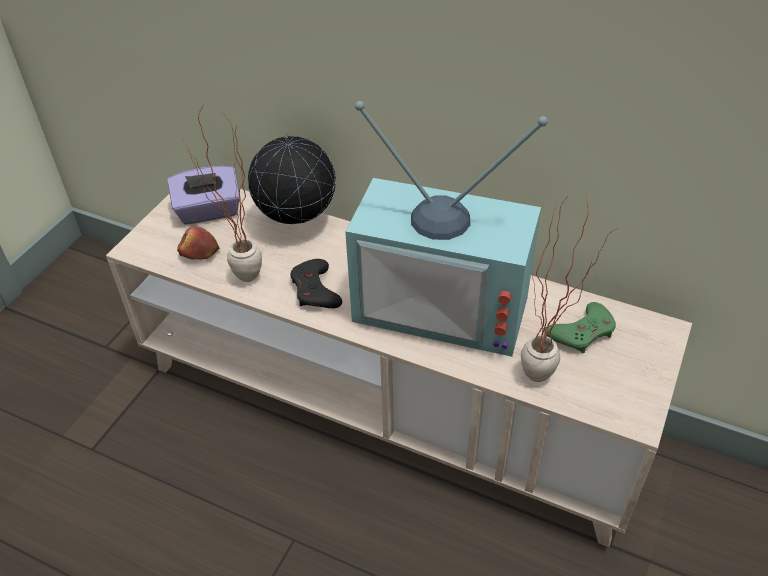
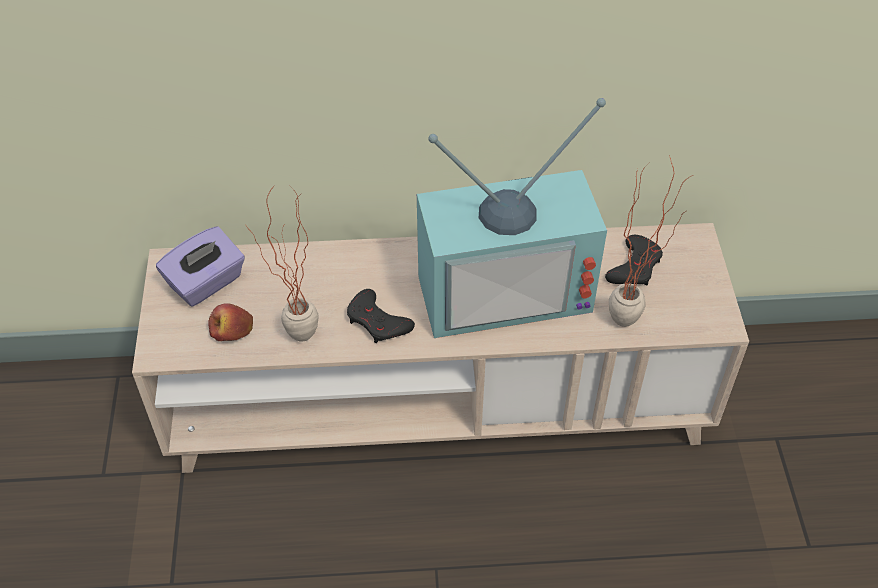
camera: 30 degrees left, 5 degrees up
(297, 223) = (308, 261): globe -> none
(582, 332) = (634, 267): green game controller -> black game controller

